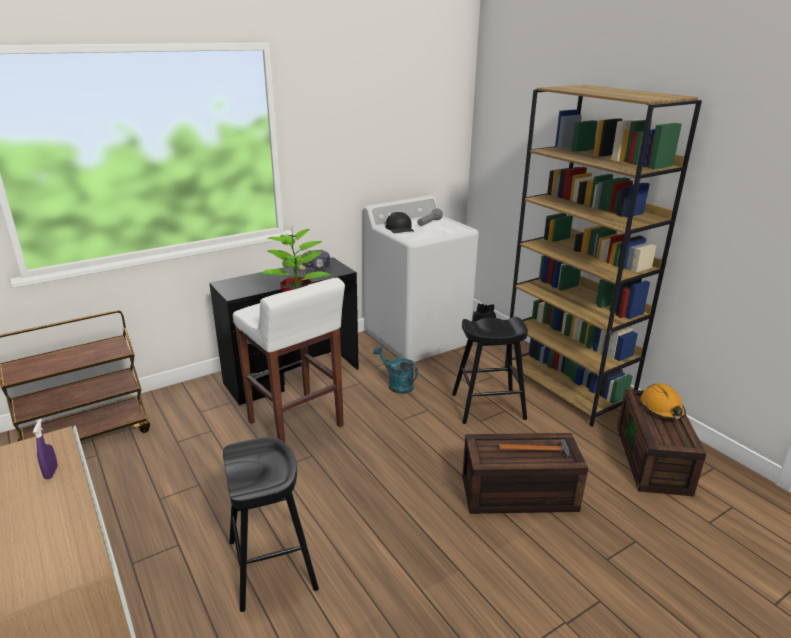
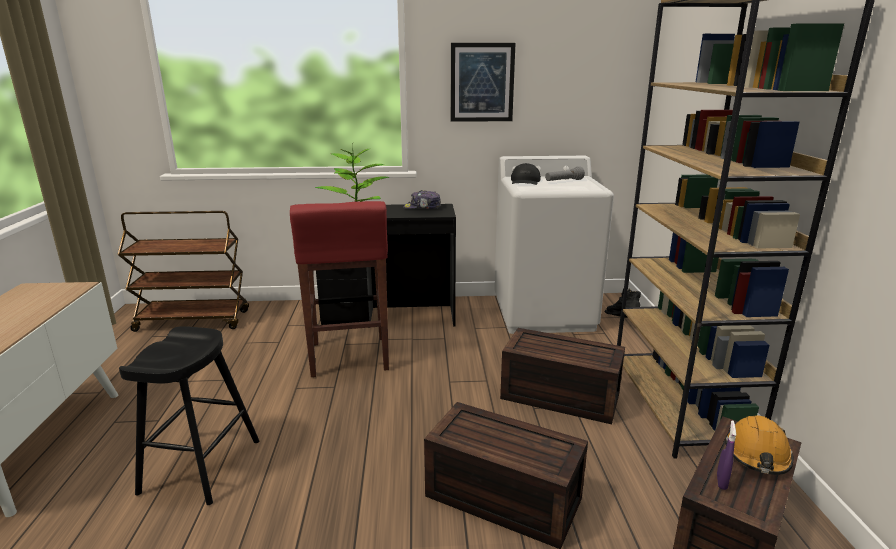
camera: 30 degrees right, 5 degrees down
(51, 472) = (37, 306): purple spray bottle -> purple spray bottle (721, 482)
(296, 425) = (349, 357): white stool -> red stool
(344, 140) = (482, 82): none -> picture
(396, 384) = (478, 349): turquoise watering can -> none
(488, 406) = (558, 397): black stool -> brown storage box
(537, 450) = (521, 444): hammer -> none

